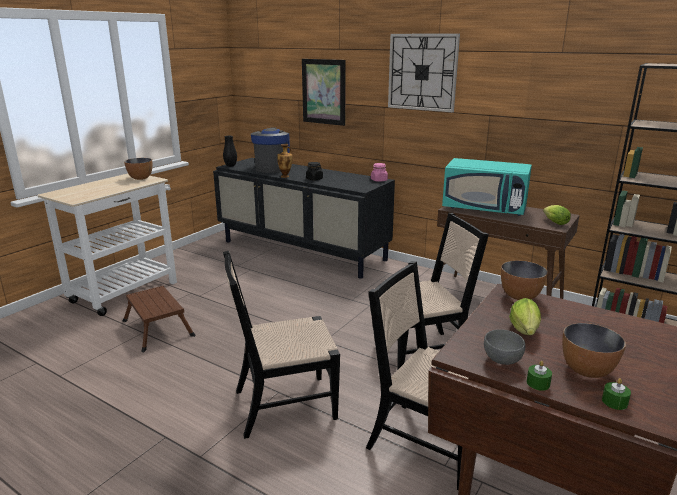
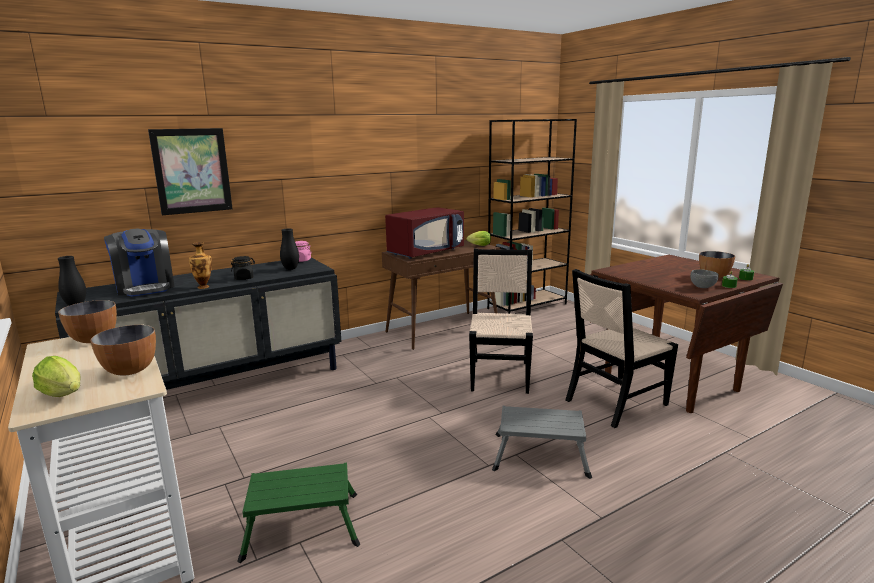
camera: 65 degrees left, 5 degrees down
(158, 328) = (301, 525): brown step ladder -> green step ladder
(272, 167) = (145, 288): coffee machine -> coffee machine turned 150 degrees counterclockwise
(284, 405) = (539, 454): chair -> grey step ladder
(351, 183) = (290, 269): none -> black vase
(422, 72) = (323, 137): wall clock -> none
(485, 209) = (426, 252): turquoise microwave -> red microwave
(520, 297) = (616, 270): bowl -> bowl (130, 371)
(524, 332) = (667, 277): lettuce -> lettuce (64, 395)

